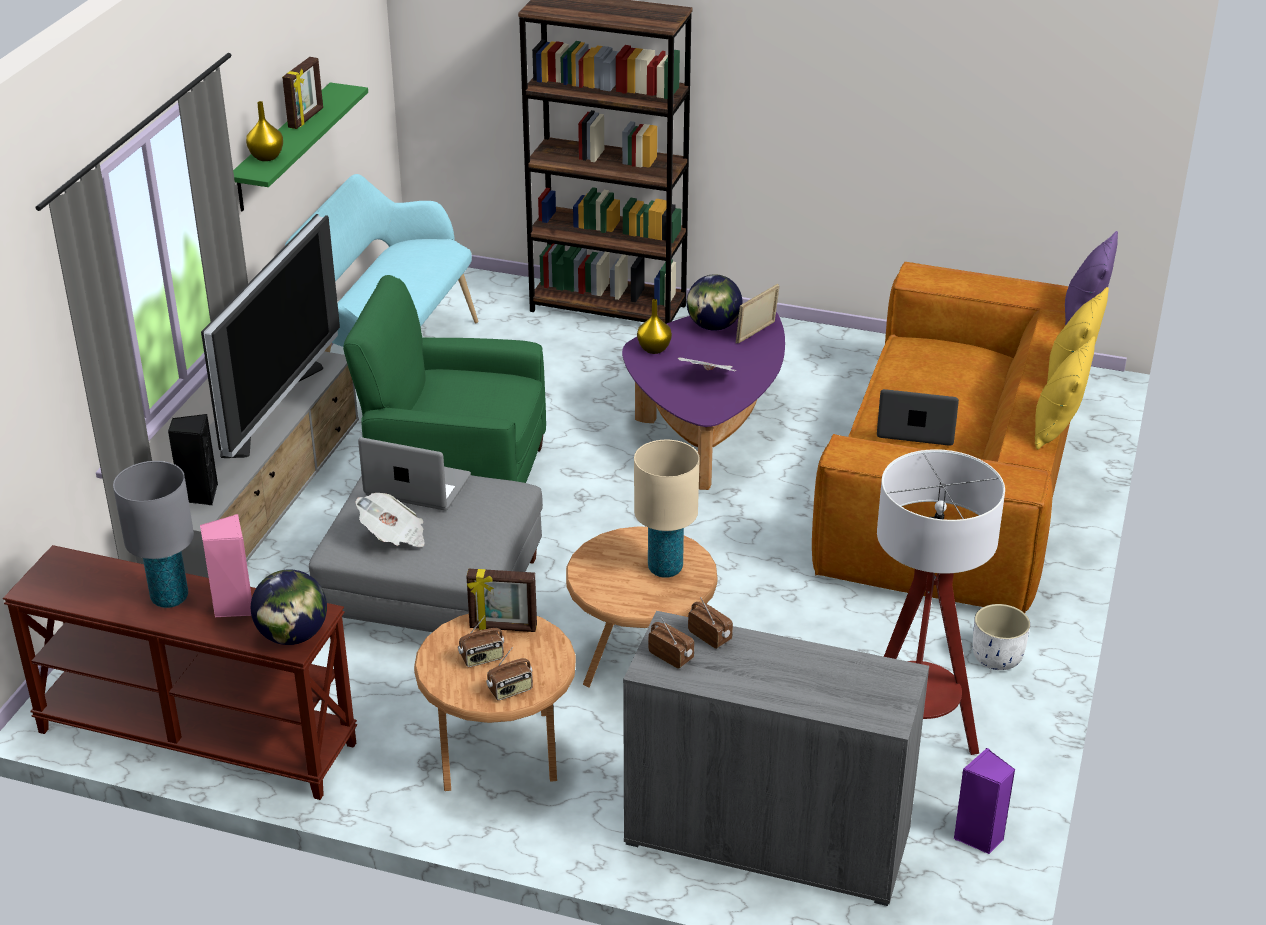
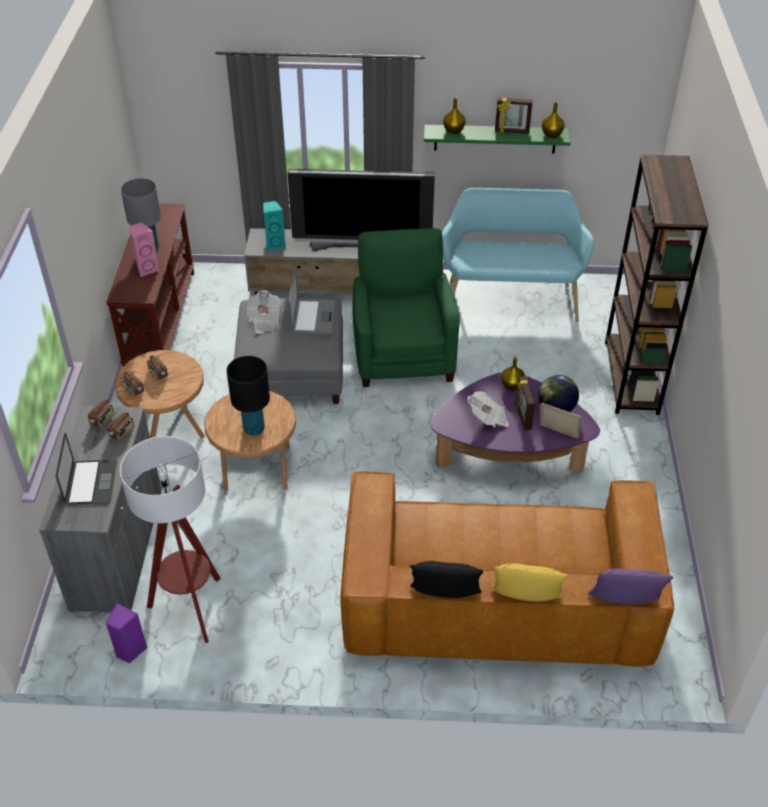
camera: 75 degrees right, 10 degrees up
(199, 494) = (275, 244): black speaker -> turquoise speaker
(292, 636) = (126, 293): globe -> none
(339, 95) = (551, 135): none -> yellow vase
(503, 628) = (185, 375): picture frame -> picture frame (522, 417)
(665, 568) = (254, 429): beige table lamp -> black table lamp
(916, 428) = (473, 536): laptop -> laptop (91, 482)
(997, 658) = (303, 644): white planter -> none
(1056, 429) = (445, 597): yellow pillow -> black pillow

